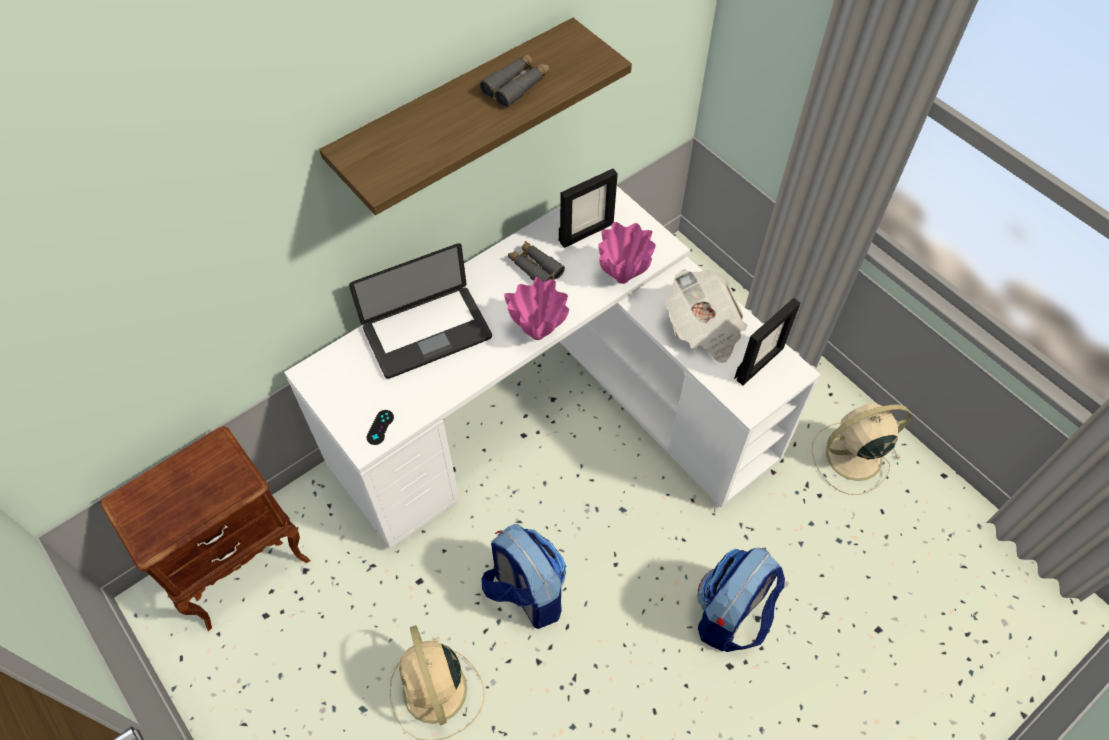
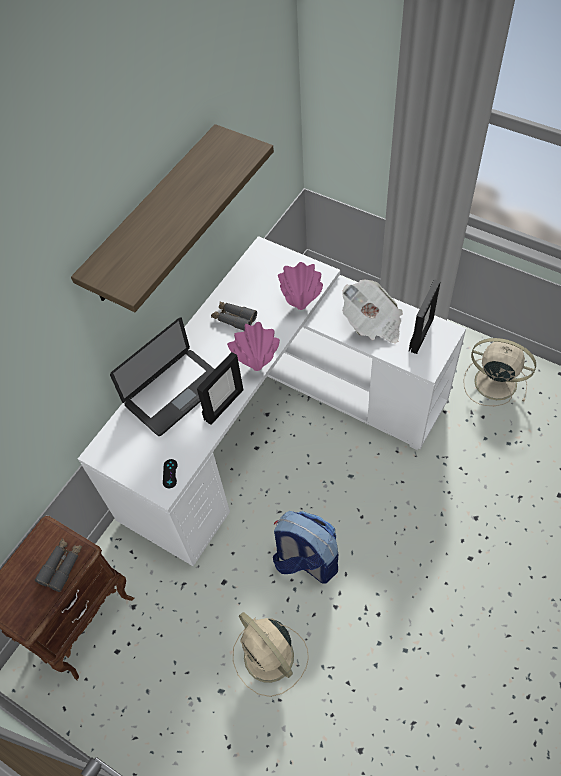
camera: 15 degrees left, 0 degrees up
(516, 86) = (197, 186): grey binoculars -> grey binoculars (62, 566)
(586, 232) = (260, 281): picture frame -> picture frame (224, 405)
(730, 615) = (456, 523): backpack -> none
(851, 456) = (493, 382): beige fan -> beige fan turned 60 degrees clockwise

